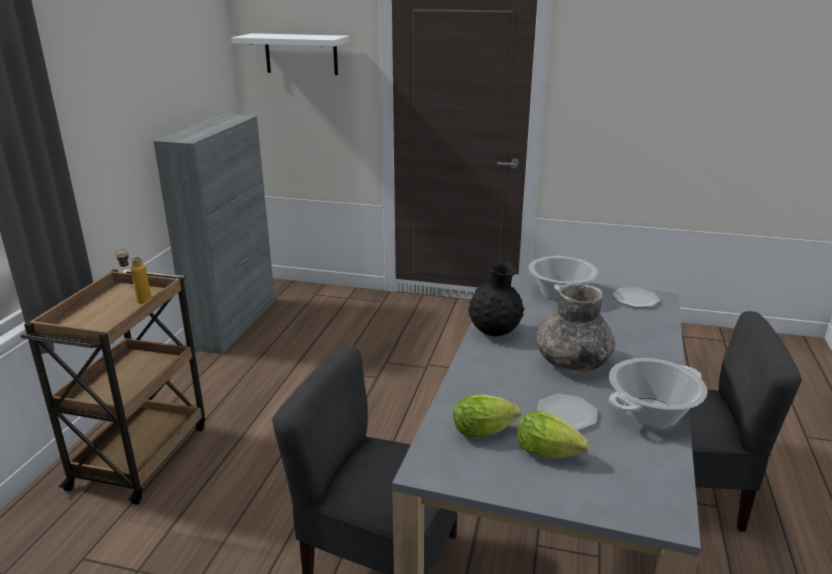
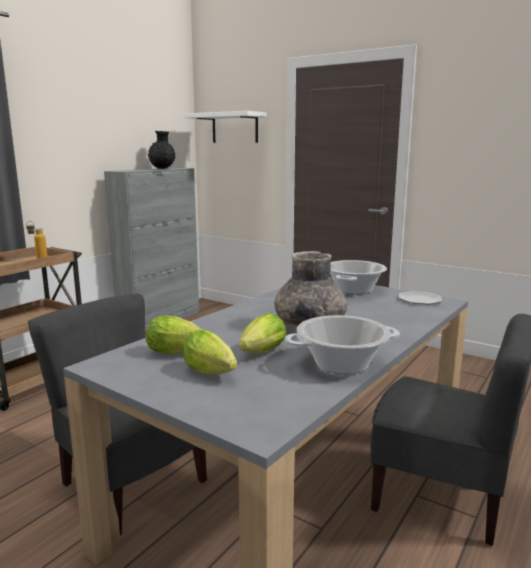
camera: 20 degrees right, 10 degrees down
(494, 332) = (266, 303): black vase -> black vase (162, 168)
(567, 414) = (260, 354): plate -> lettuce

